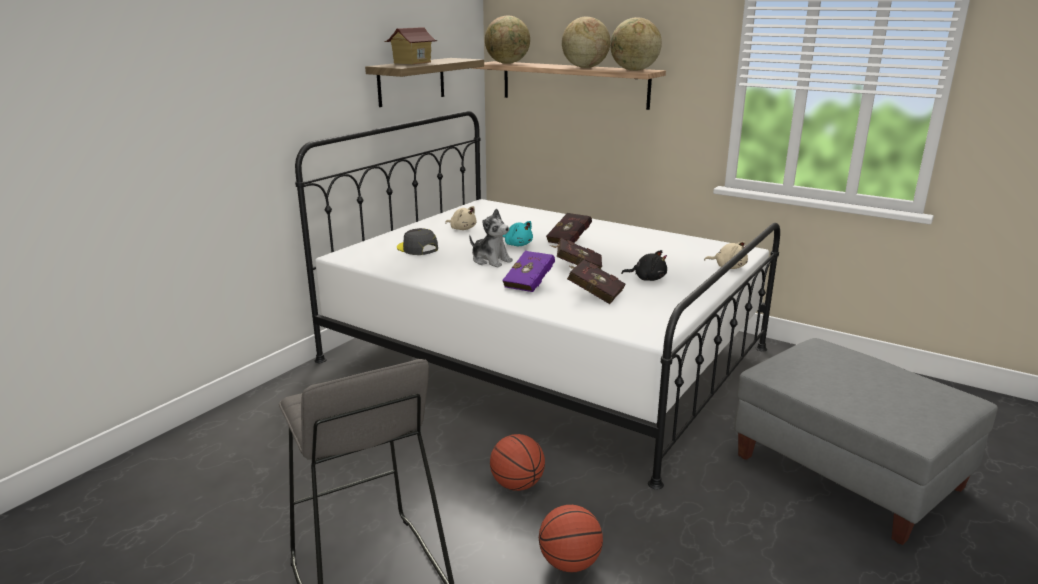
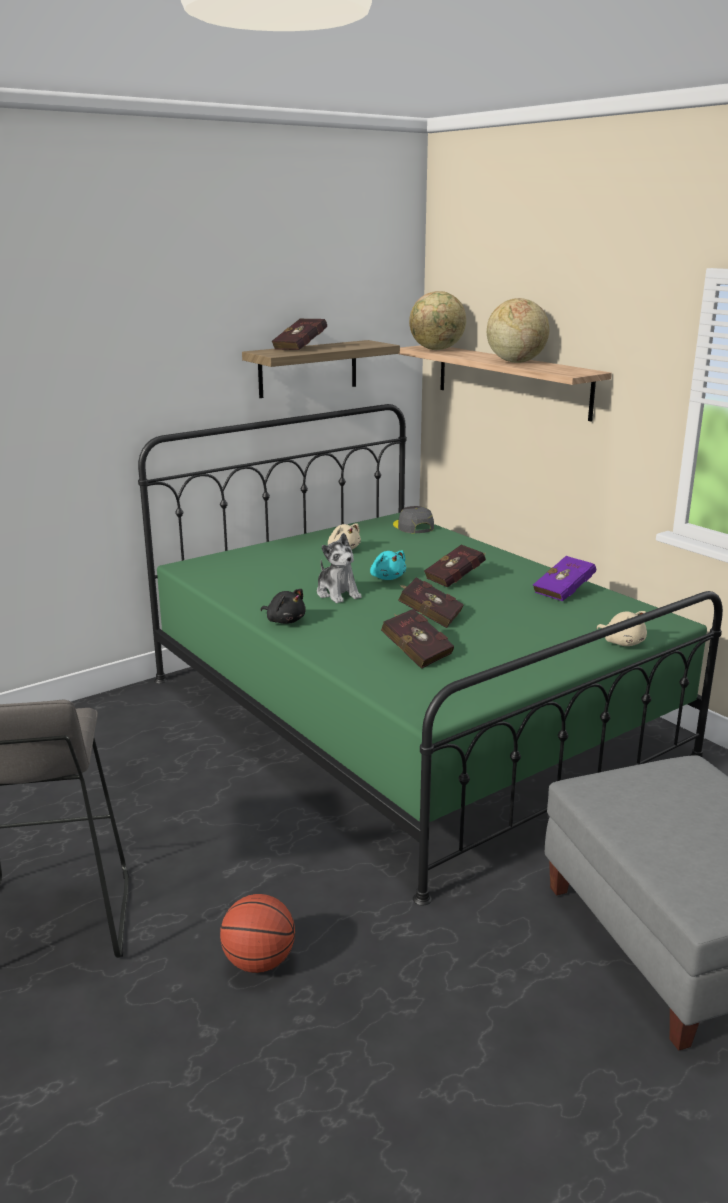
camera: 20 degrees right, 0 degrees up
(412, 63) = (302, 348): toy house -> red book
(417, 248) = (271, 568): grey cap -> grey cap (413, 526)
(517, 484) = (266, 862): basketball -> none
(531, 283) = (355, 628): purple book -> purple book (565, 592)
(544, 354) = (408, 716): white bed -> green bed
(634, 70) = (566, 371): globe -> none
(647, 279) = (500, 643): black plush toy -> black plush toy (284, 621)

